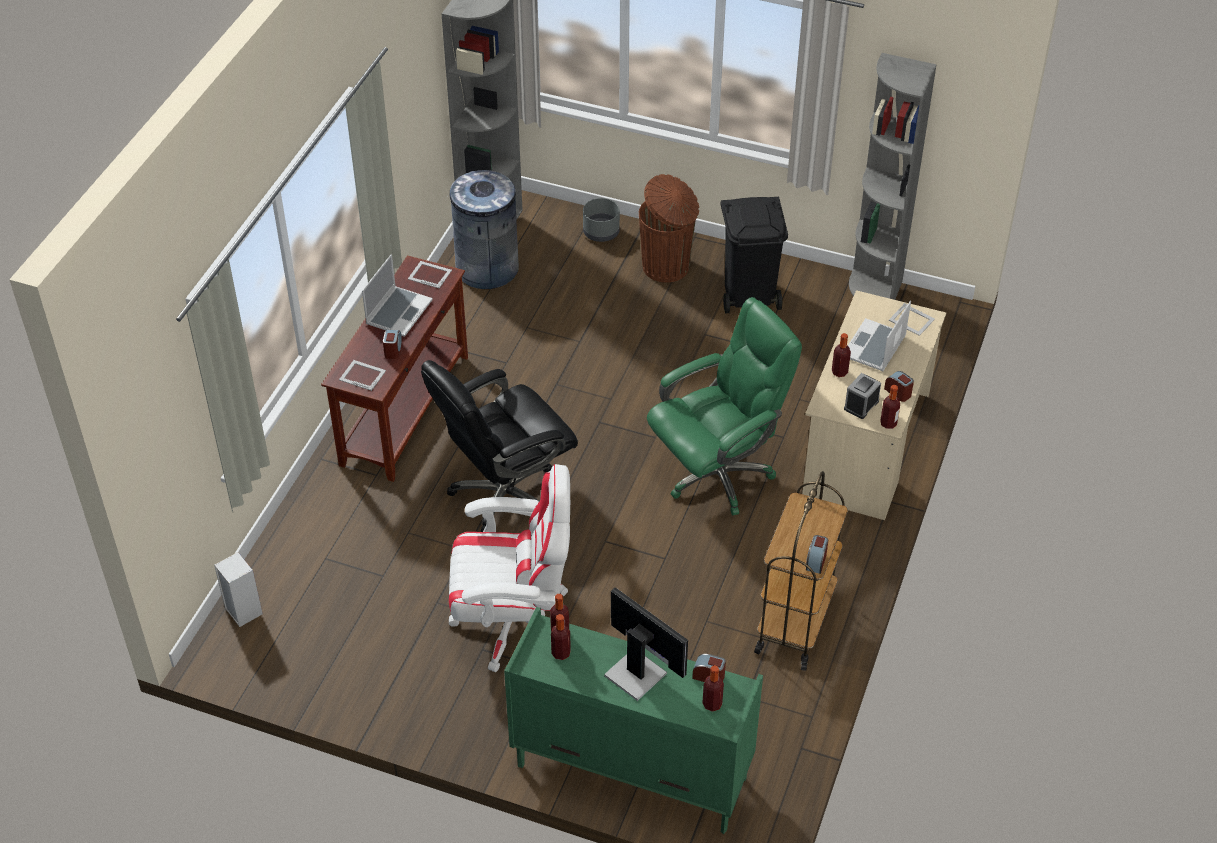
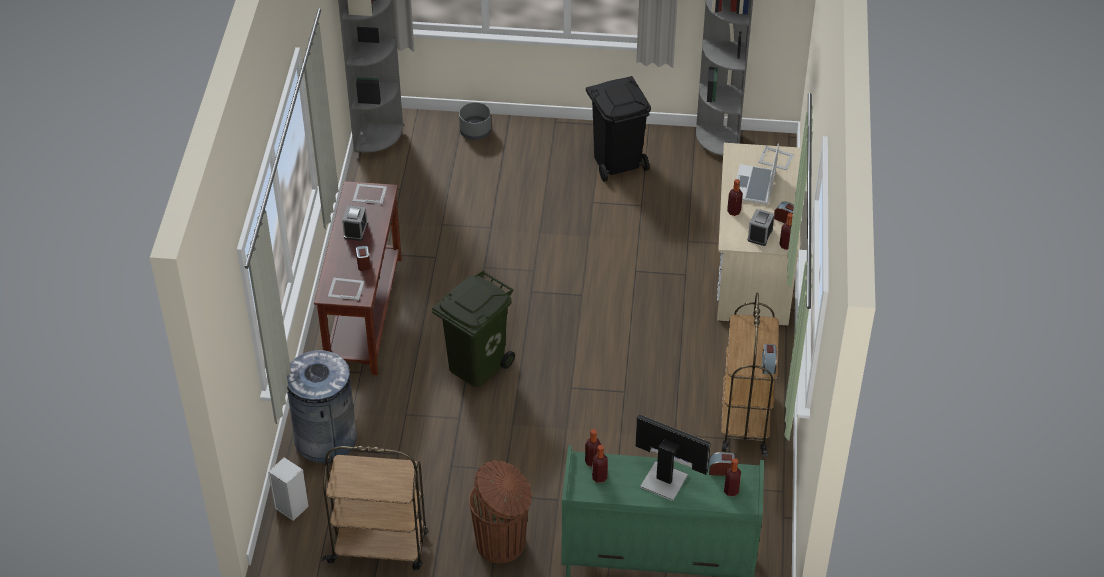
camera: 15 degrees left, 0 degrees up
(321, 680) = (379, 548): none -> brown cart
(398, 312) = (355, 230): laptop -> alarm clock
(487, 268) = (389, 180): grey trash can -> grey trash can (325, 439)
(506, 492) = (475, 365): black office chair -> green trash can
(513, 622) = (520, 468): white office chair -> none
(667, 267) = (541, 151): brown trash can -> brown trash can (502, 543)
(716, 476) = (643, 316): green office chair -> none

